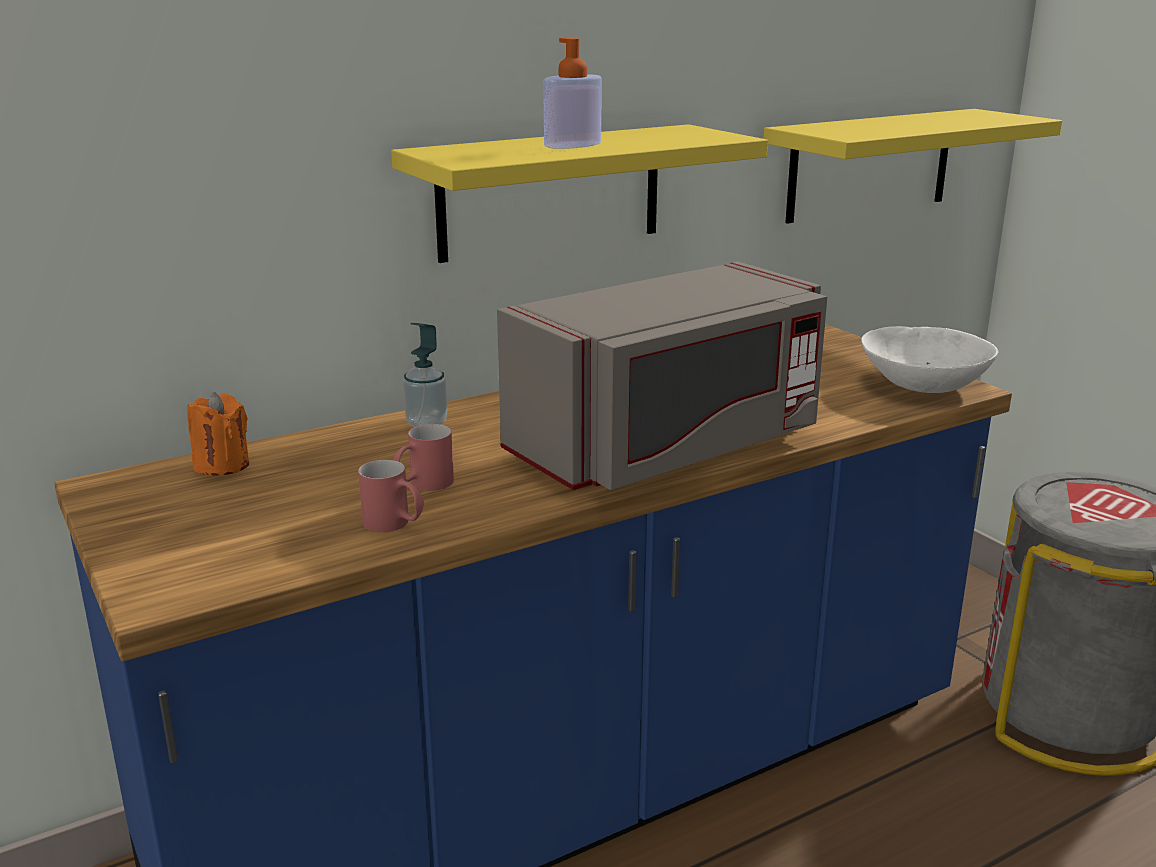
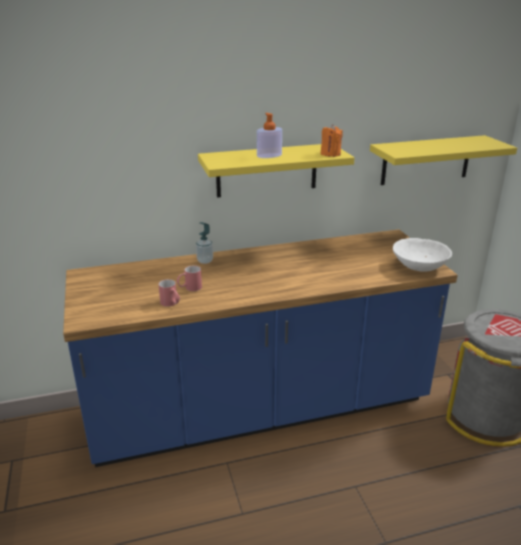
camera: 15 degrees right, 5 degrees up
(222, 465) = (124, 270): orange candle -> orange candle (330, 154)
(668, 446) = (291, 283): grey microwave -> none

